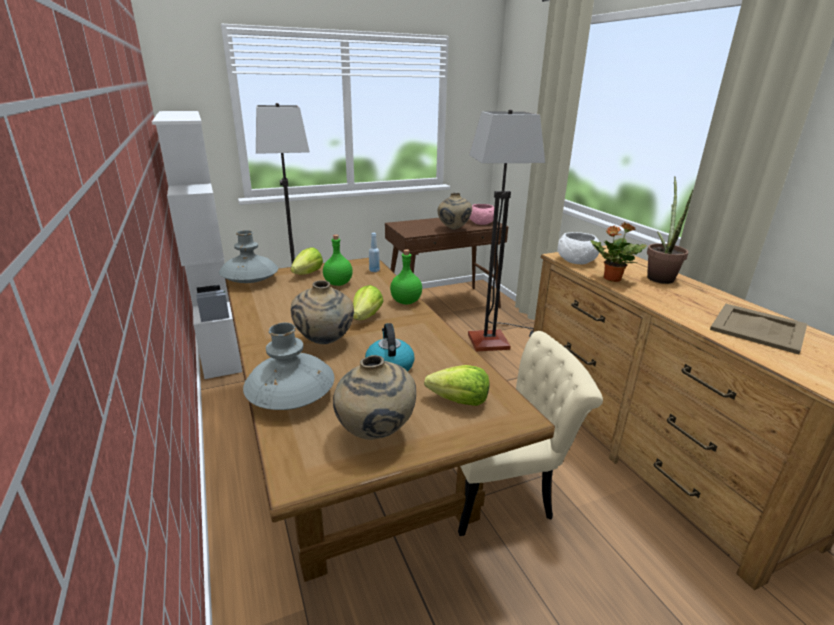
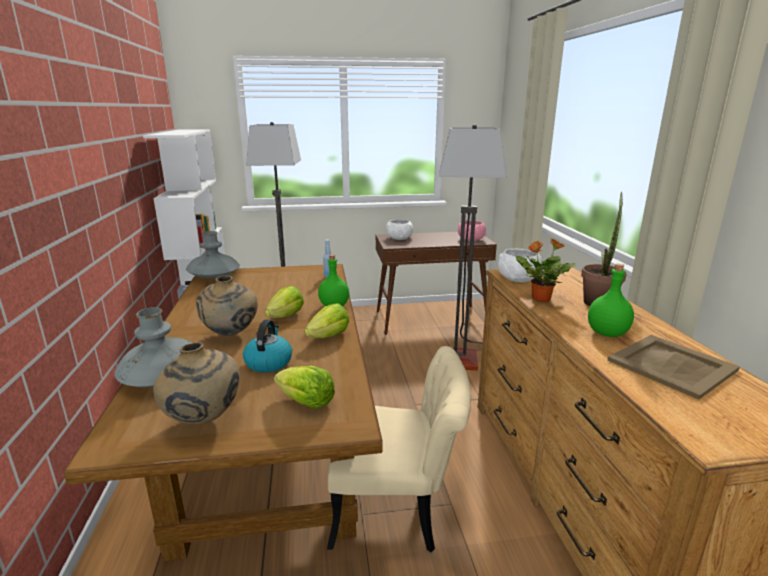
camera: 15 degrees right, 5 degrees down
(308, 273) = (267, 274): lettuce -> lettuce (329, 336)
(338, 283) = (287, 285): green bottle -> green bottle (607, 333)
(412, 225) = (399, 238): none -> white bowl
(453, 229) = (437, 244): beige vase -> none

